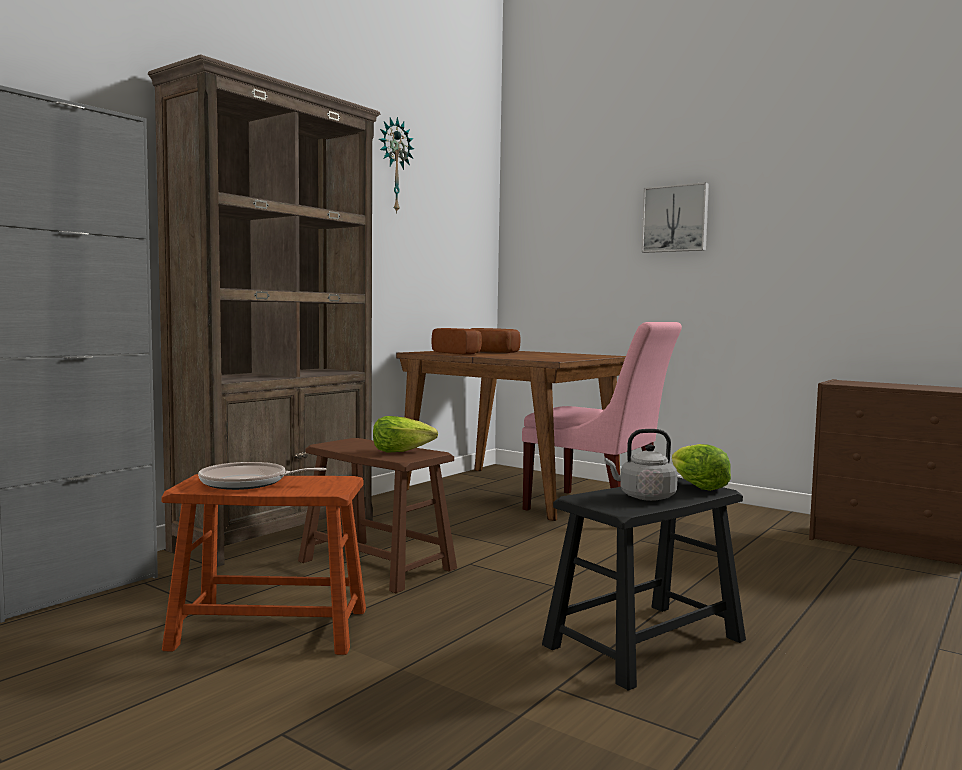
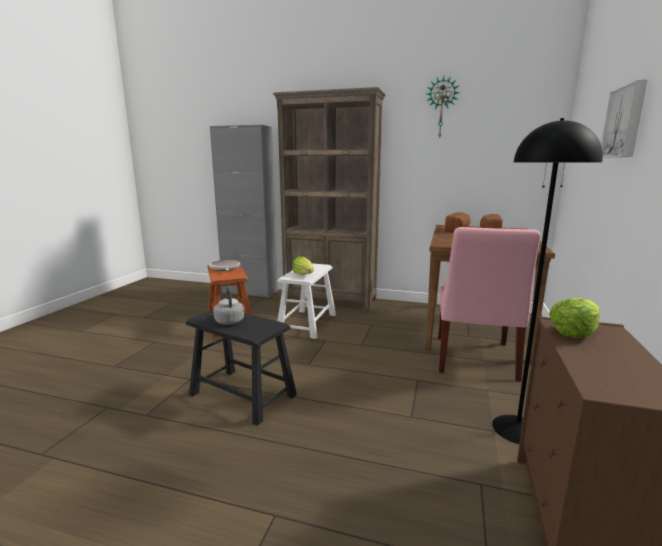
camera: 70 degrees right, 10 degrees up
(376, 565) = (307, 323): brown stool -> white stool
(696, 486) = (261, 330): lettuce -> lettuce (574, 332)
(756, 528) = (517, 429): none -> black floor lamp

